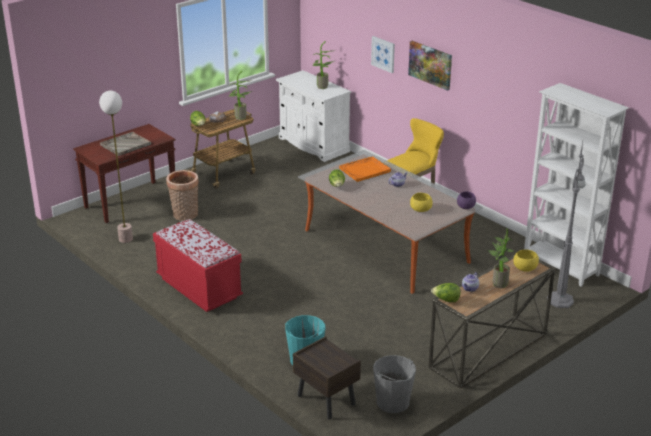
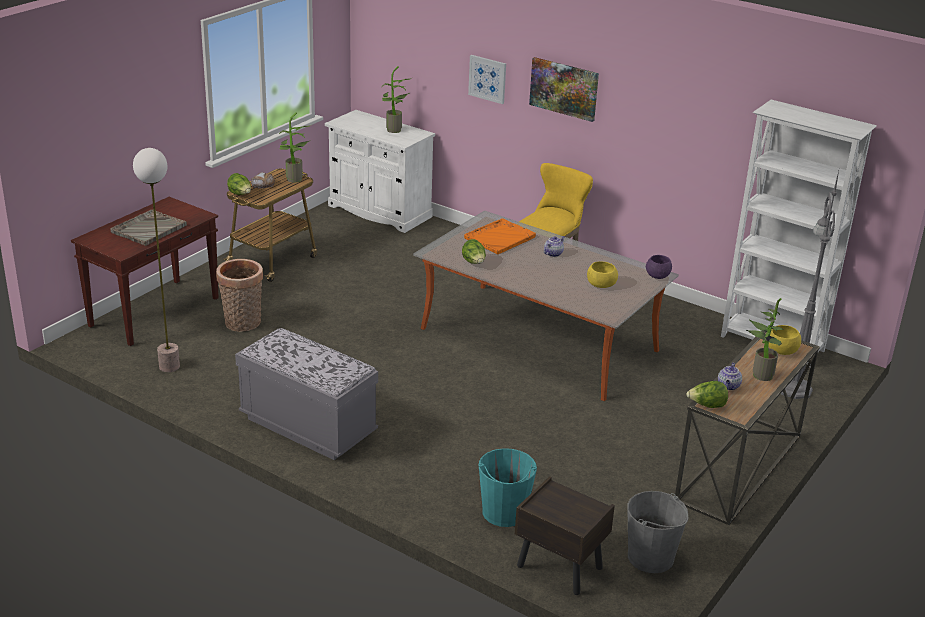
camera: 15 degrees left, 0 degrees up
(199, 288) = (308, 426): red bench -> grey bench

